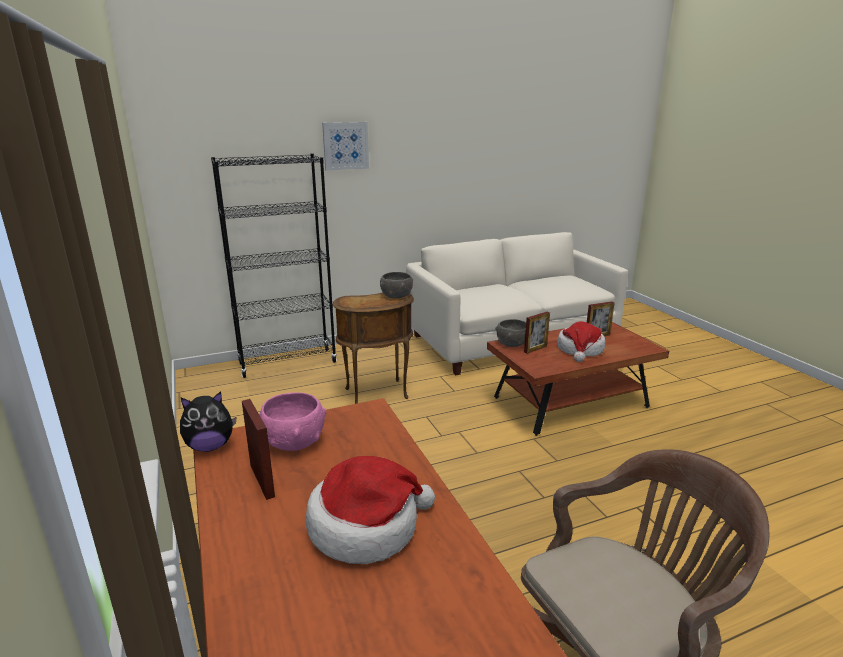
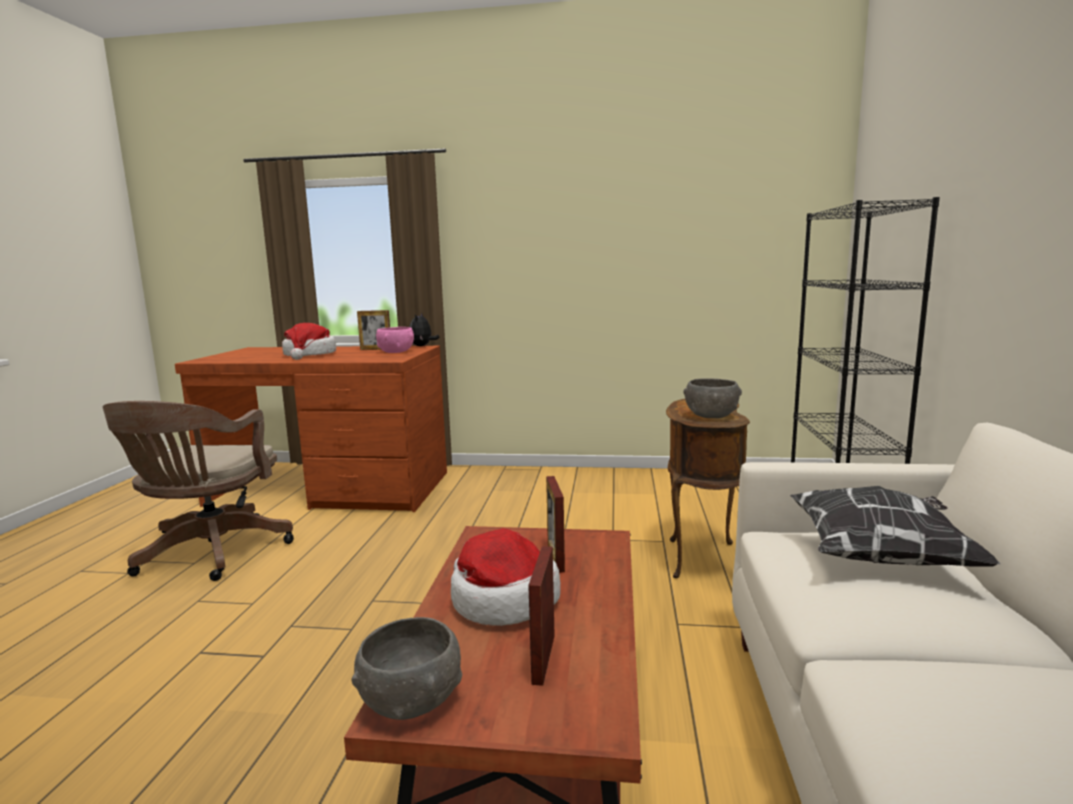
camera: 120 degrees right, 10 degrees down
(345, 146) = (995, 176): picture -> none
(478, 294) = (880, 557): none -> pillow
(512, 344) = (598, 546): grey bowl -> grey bowl (411, 701)

